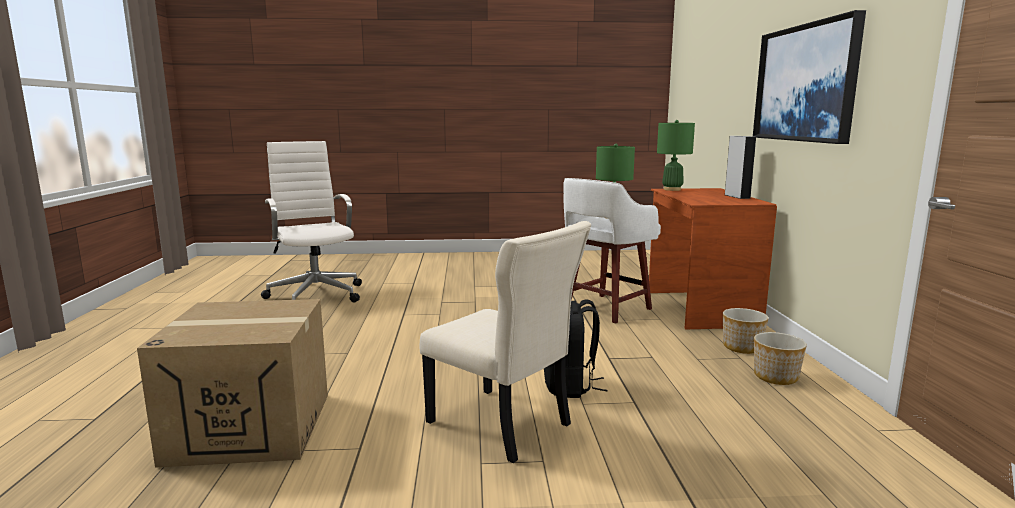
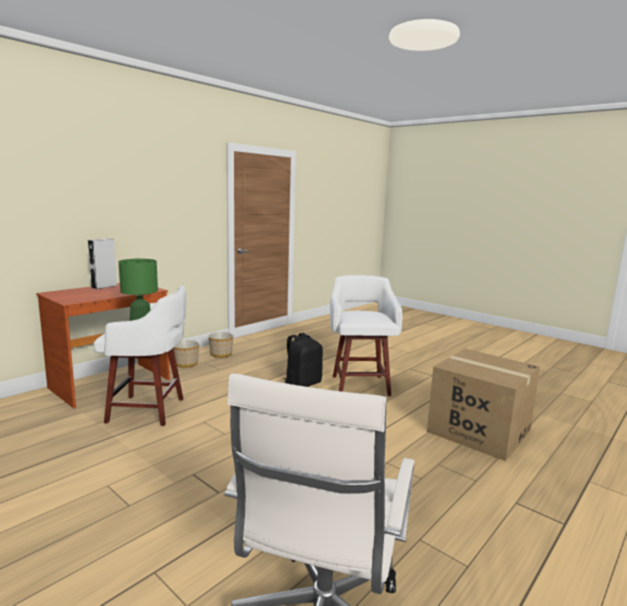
camera: 135 degrees left, 0 degrees up
(502, 425) = (360, 384): beige chair -> white stool
(672, 189) = (69, 300): green table lamp -> none
(805, 83) = (140, 201): picture -> none

